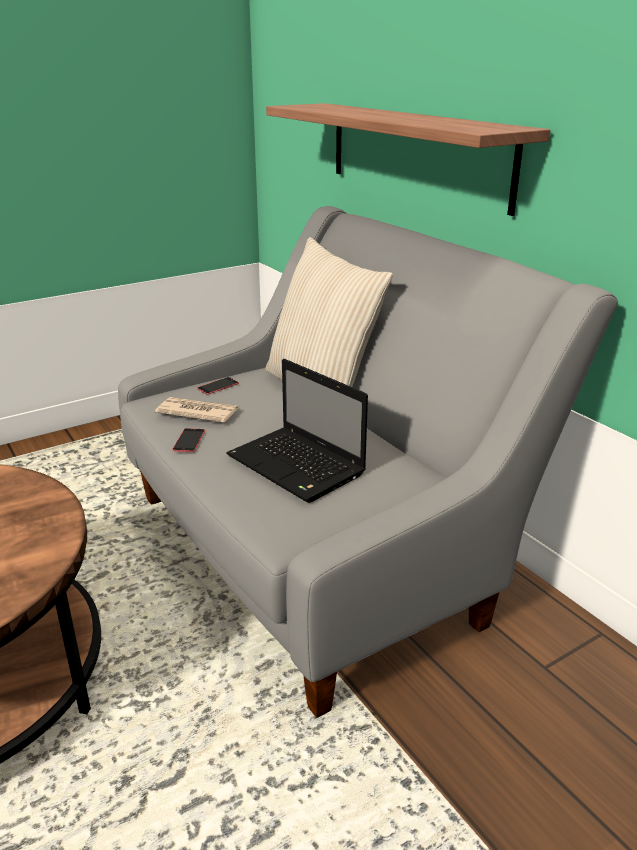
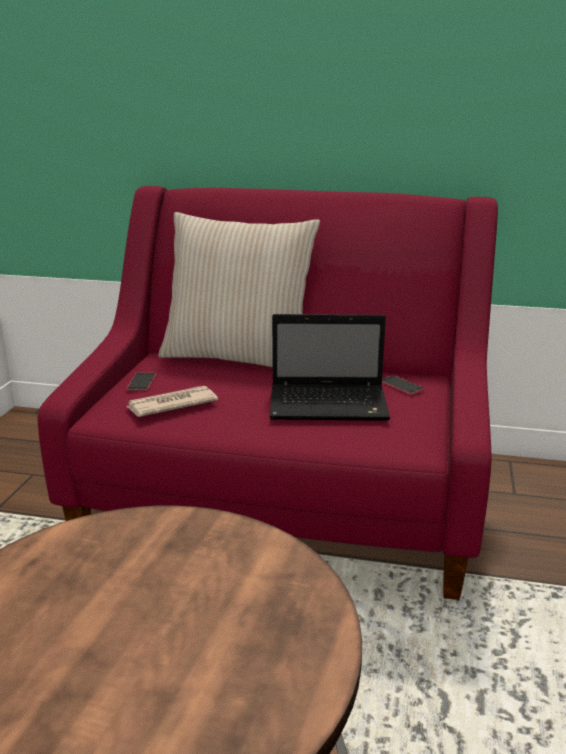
camera: 45 degrees left, 5 degrees down
(189, 440) = (211, 424): phone -> phone (401, 385)
(319, 547) = (283, 502): grey sofa -> red sofa
(416, 153) = (251, 122): shelf -> none

